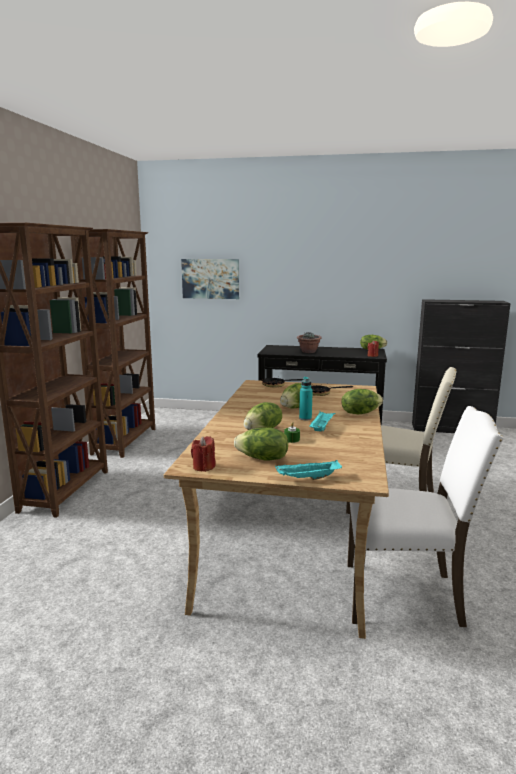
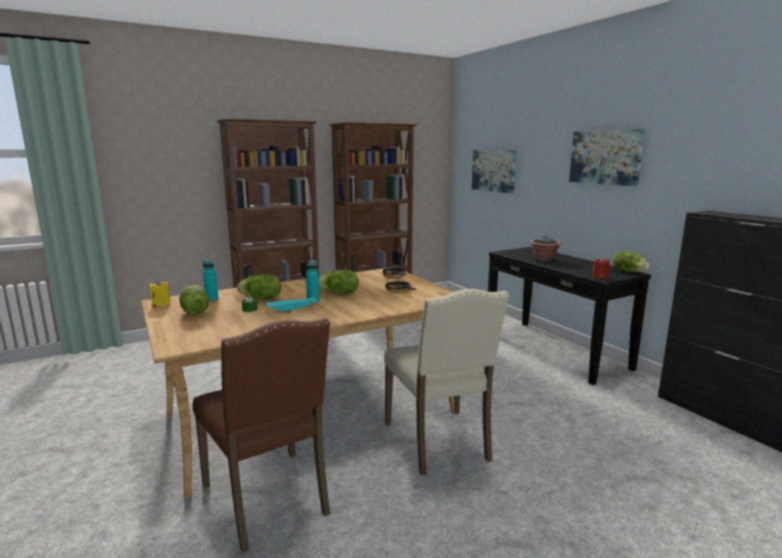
camera: 50 degrees right, 0 degrees up
(204, 467) = (161, 304): red candle -> yellow candle
(229, 446) = (212, 299): none -> turquoise bottle
(308, 479) = (162, 331): turquoise tray -> none
(336, 265) = (605, 157): none -> picture
(360, 413) = (362, 312): lettuce -> none
(405, 595) = (269, 499): white chair -> brown chair

